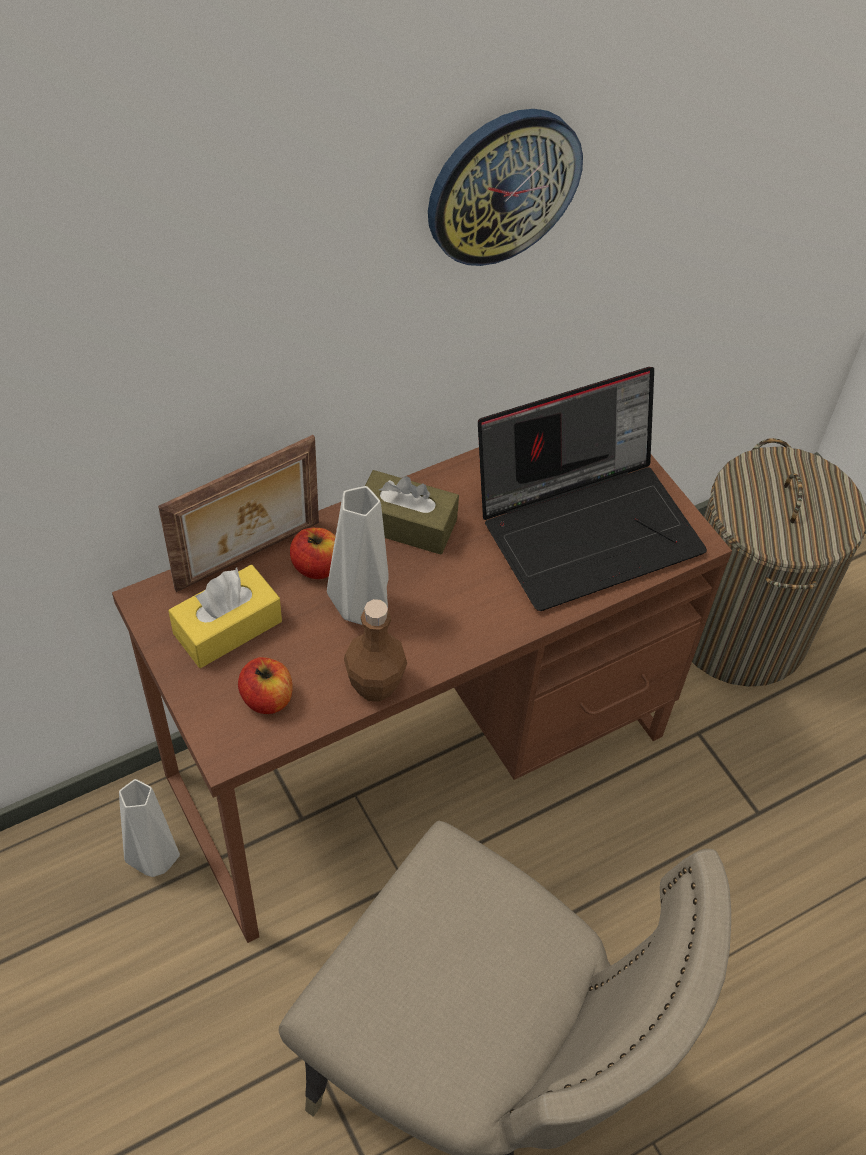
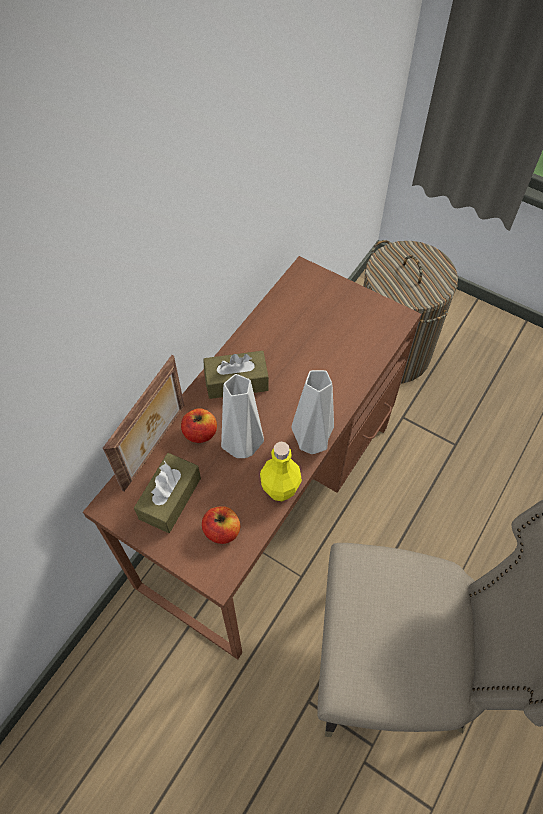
camera: 25 degrees left, 5 degrees up
(155, 862) = (158, 642): grey vase -> grey vase (313, 443)
(227, 627) = (170, 498): yellow tissue box -> brown tissue box
(375, 685) = (280, 490): brown bottle -> yellow bottle
(502, 186) = (233, 142): wall clock -> none
(588, 525) = (338, 334): laptop -> none

